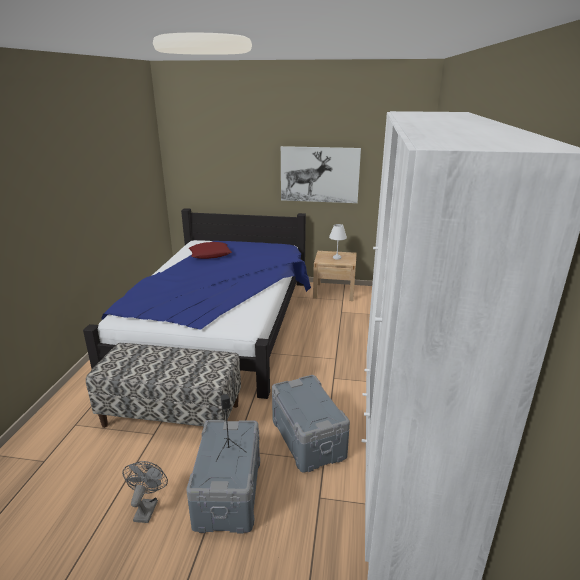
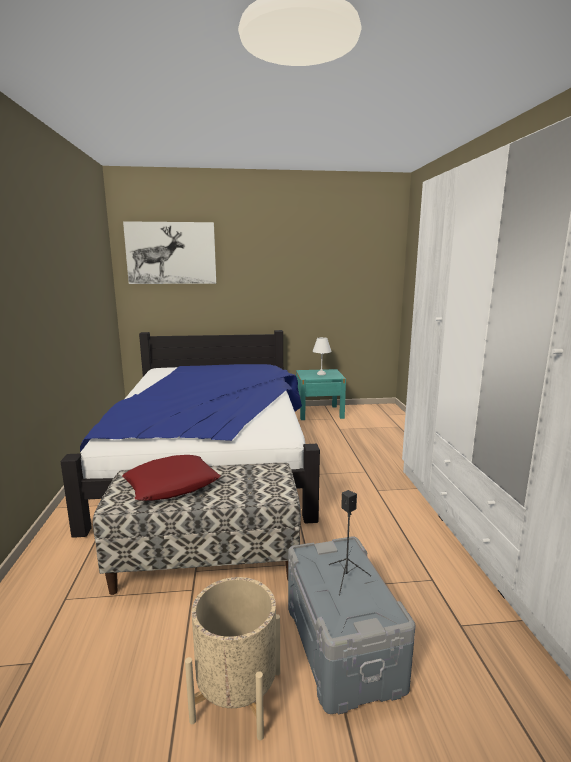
camera: 15 degrees left, 10 degrees down
(147, 507) = (237, 695): grey fan -> beige planter
(210, 254) = (186, 376): red pillow -> red pillow (171, 485)
(307, 438) = (395, 558): grey storage box -> none
(319, 174) = (295, 288): picture -> picture (171, 253)
(334, 292) = (319, 412): beige nightstand -> turquoise nightstand

